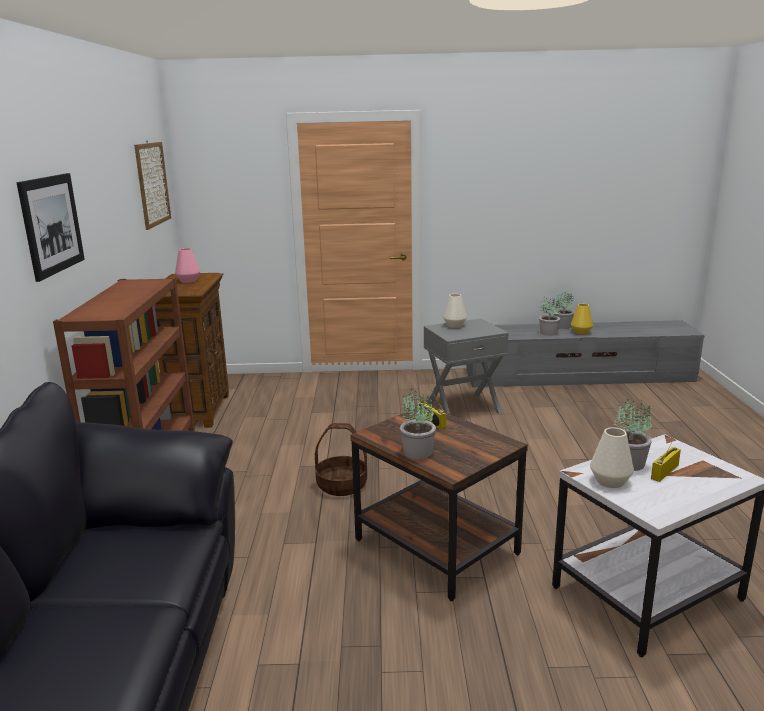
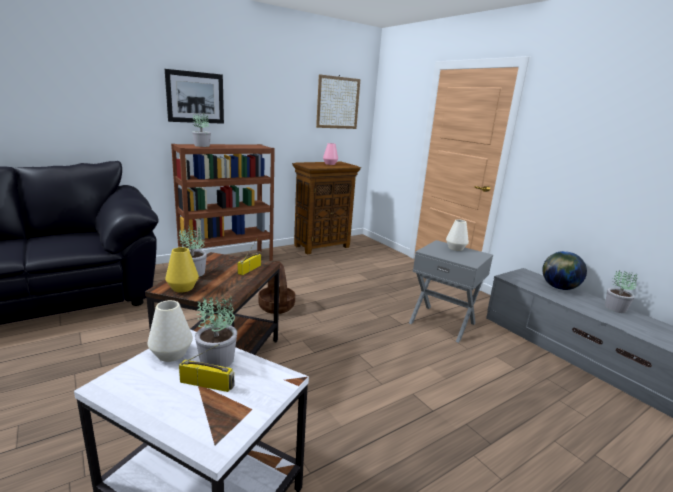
camera: 55 degrees right, 0 degrees up
(516, 328) = (559, 288): none -> globe
(548, 333) = (580, 304): potted plant -> potted plant (202, 145)
(581, 332) = (620, 320): yellow vase -> yellow vase (183, 288)

